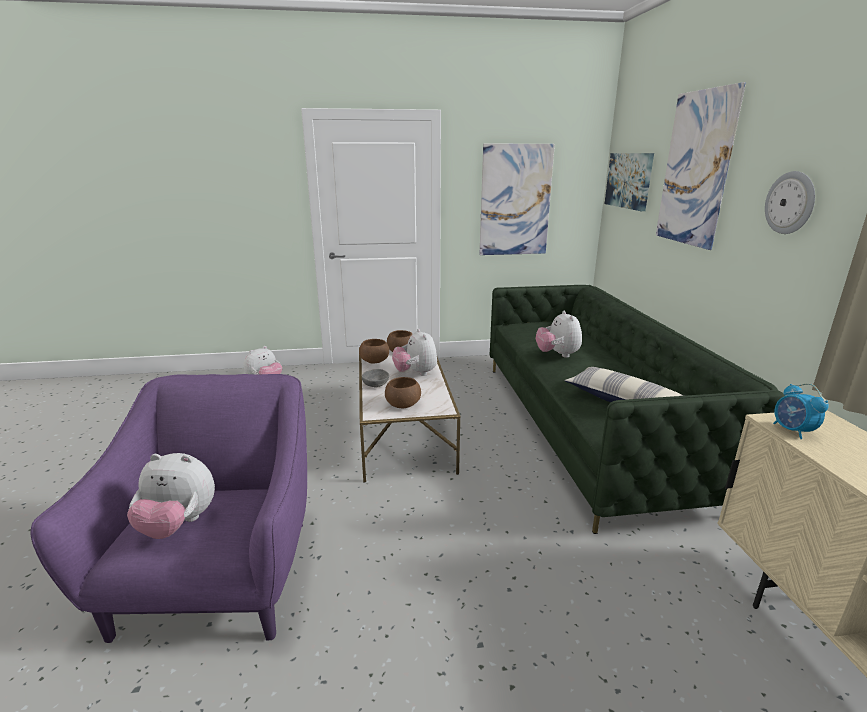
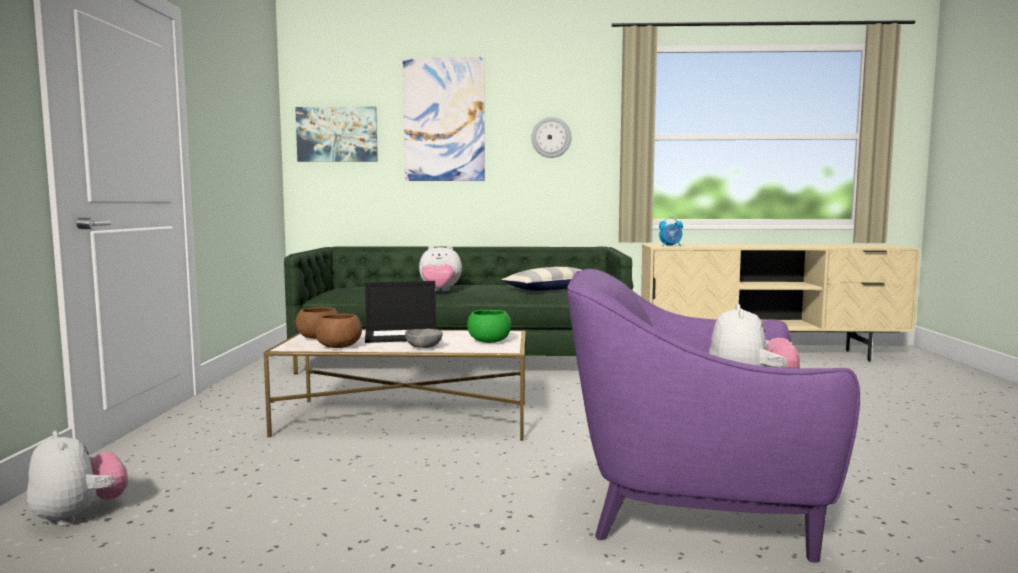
camera: 80 degrees left, 15 degrees down
(403, 404) = (488, 341): brown bowl -> green bowl
(415, 373) = (403, 336): plush toy -> laptop
(515, 201) = (238, 150): picture -> none

